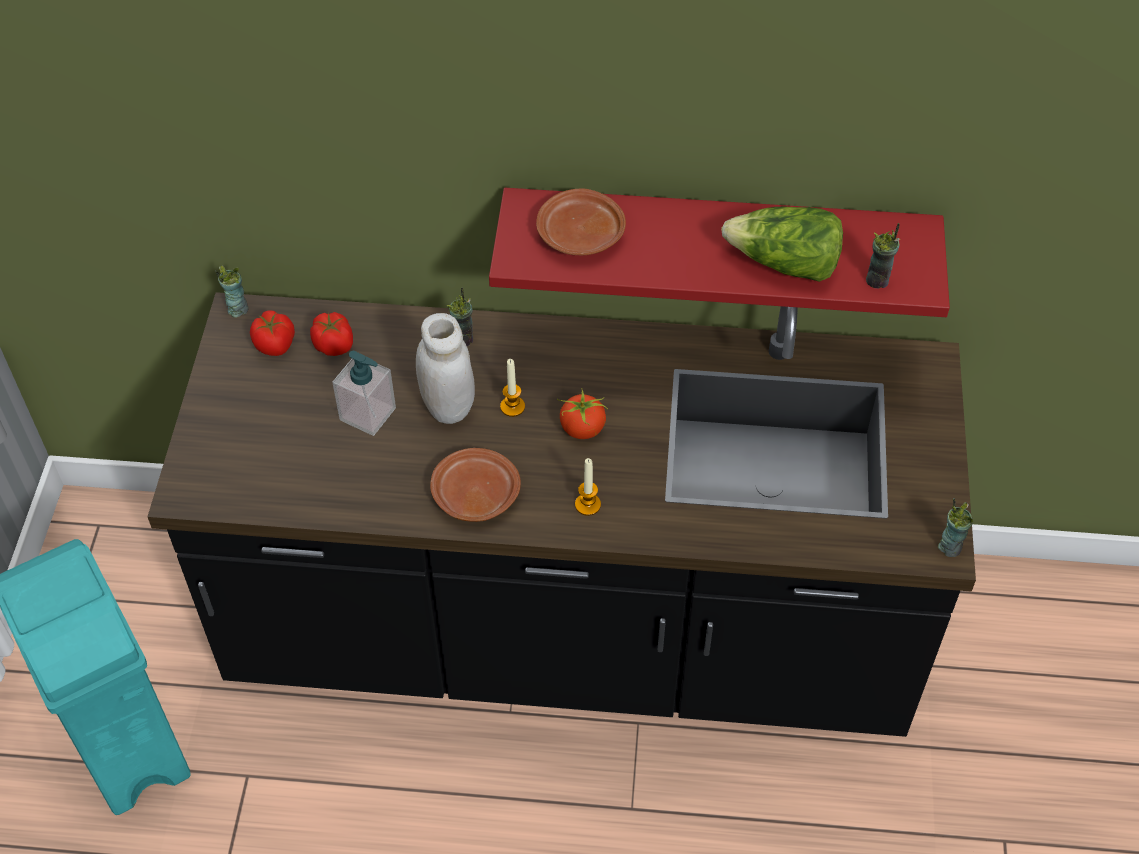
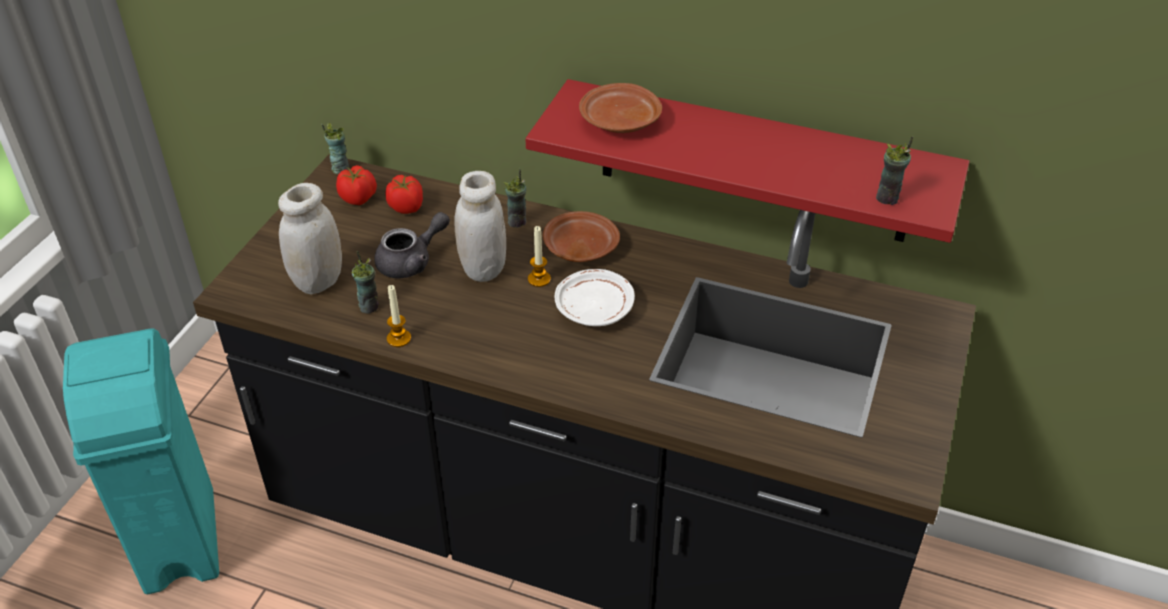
camera: 15 degrees right, 10 degrees down
(275, 460) = (318, 281): none -> white jar
(368, 414) = (412, 262): soap dispenser -> grey teapot
(474, 494) = (477, 340): brown plate -> brown plate (580, 247)
(582, 429) = (594, 308): tomato -> white plate
(587, 505) = (576, 368): candle -> candle (399, 338)
(784, 264) = (801, 172): lettuce -> none
(950, 547) = (919, 475): cup -> cup (369, 306)

